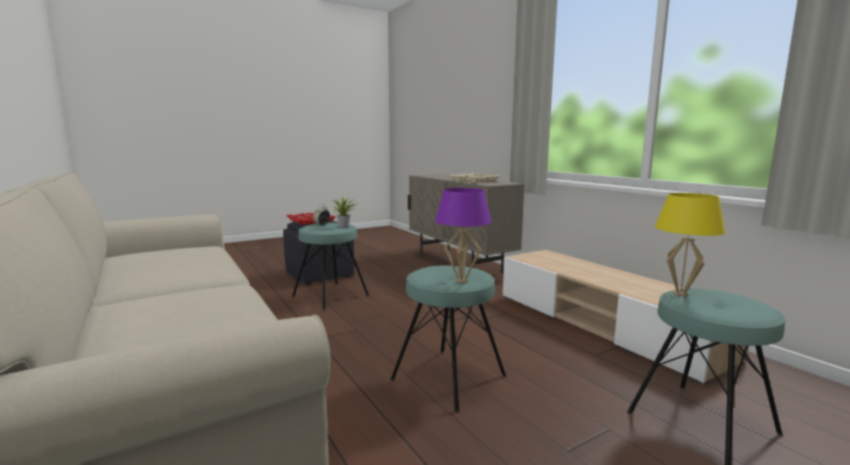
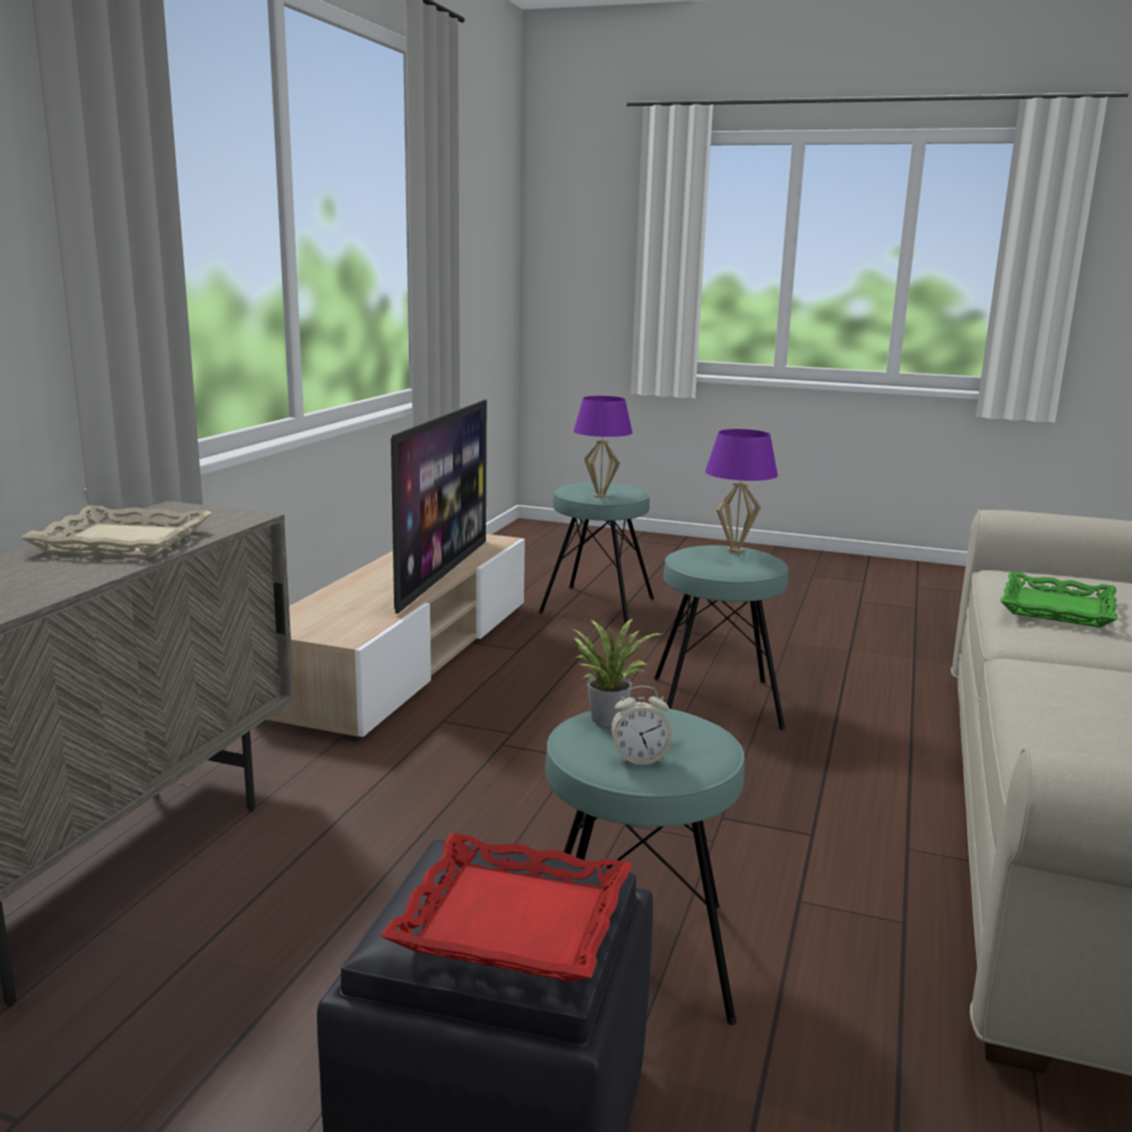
camera: 130 degrees left, 5 degrees up
(209, 303) = (1058, 608): none -> green tray
(610, 284) = (441, 573): none -> television
(681, 293) = (600, 496): yellow table lamp -> purple table lamp

